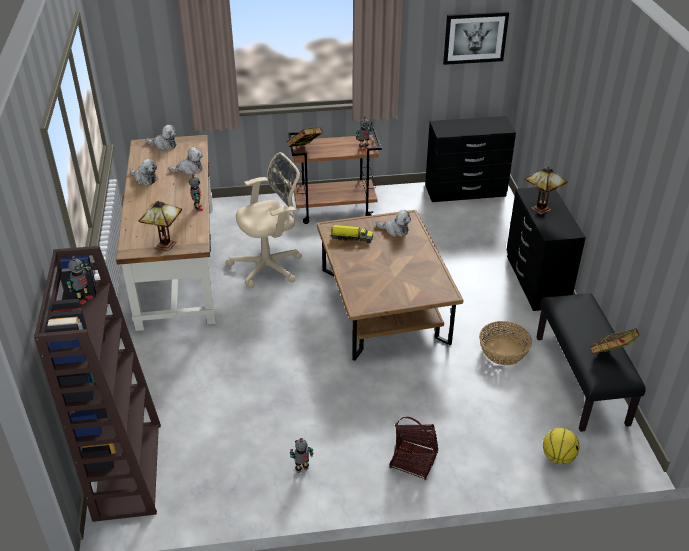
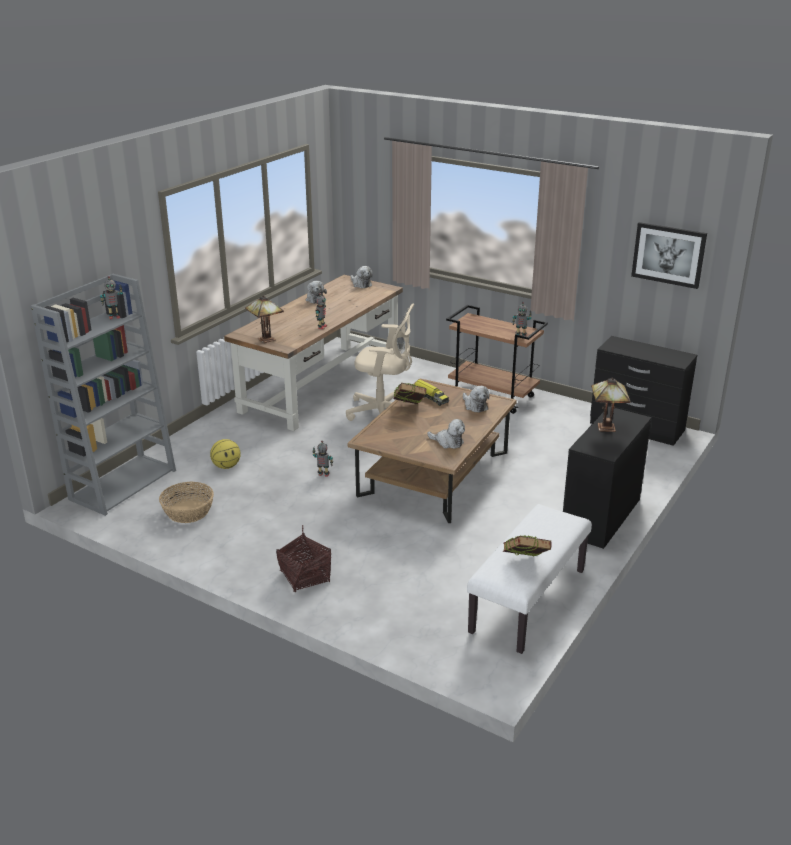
camera: 40 degrees right, 10 degrees down
(127, 469) = (123, 484): brown bookcase -> grey bookcase
(189, 169) = (354, 303): plush toy -> plush toy (448, 442)
(302, 469) = (223, 540): toy robot -> toy robot (323, 475)
(305, 150) = (467, 322): book -> book (409, 409)
(503, 351) = (488, 549): basket -> basket (188, 512)
(558, 457) = (421, 637): basketball -> basketball (226, 466)
(581, 380) = (529, 601): black bench -> white bench

